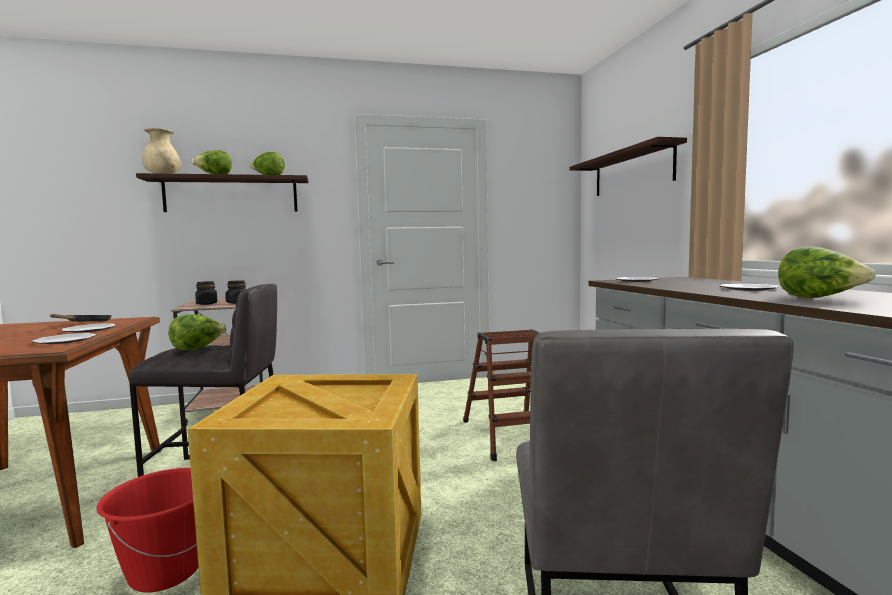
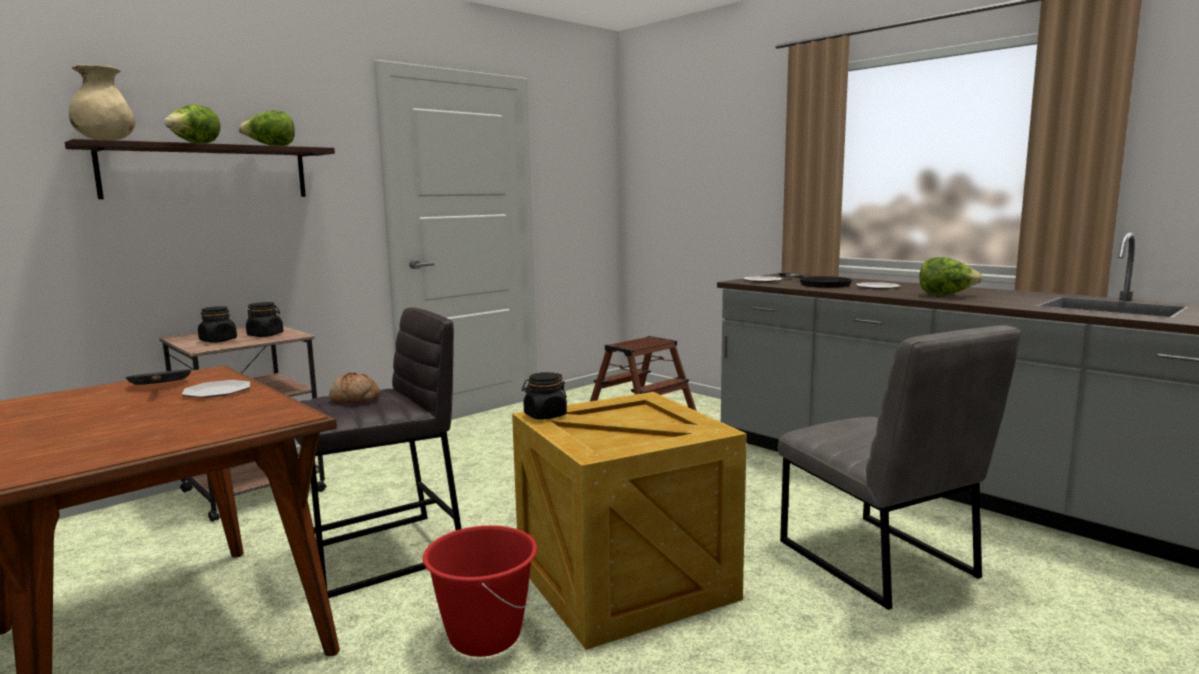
camera: 30 degrees left, 5 degrees up
(65, 341) = (258, 407): plate -> none
(197, 349) = (354, 399): lettuce -> bread
(285, 380) = (545, 416): none -> black jar
(632, 171) = (699, 158): shelf -> none
(689, 284) = (819, 283): none -> black frying pan

